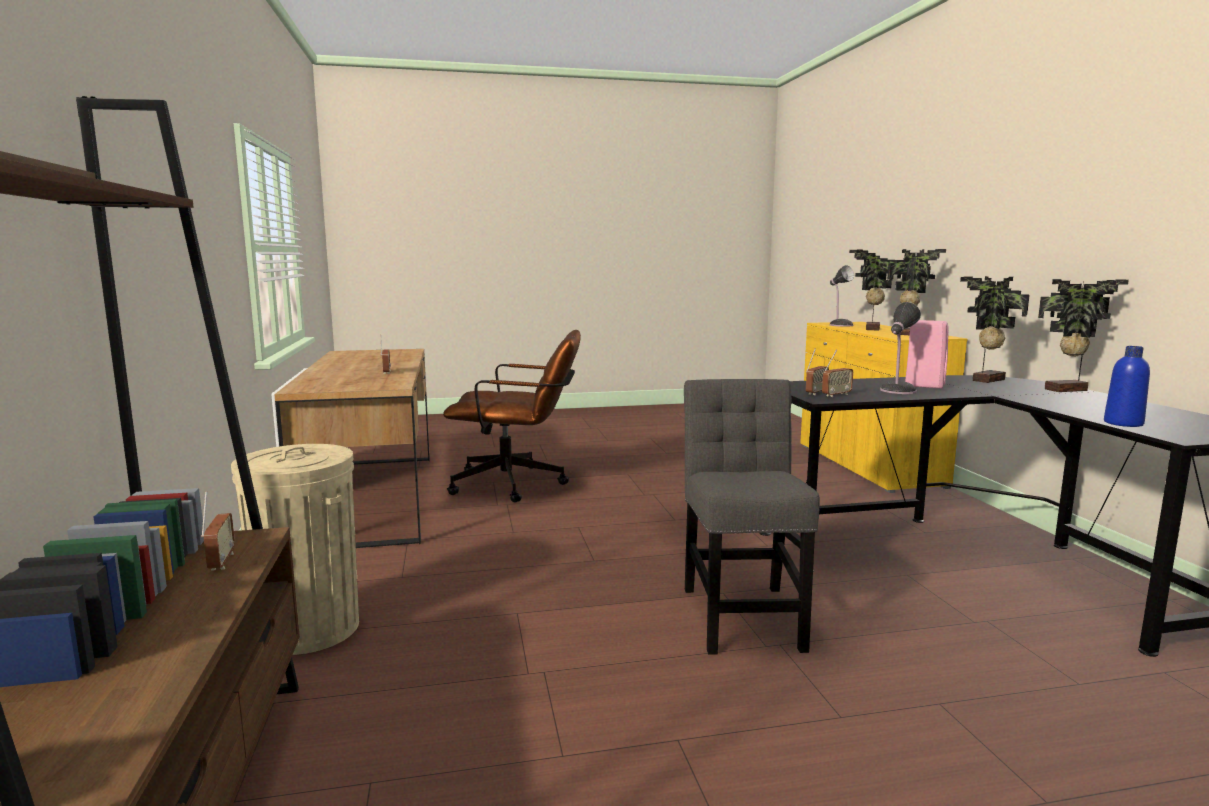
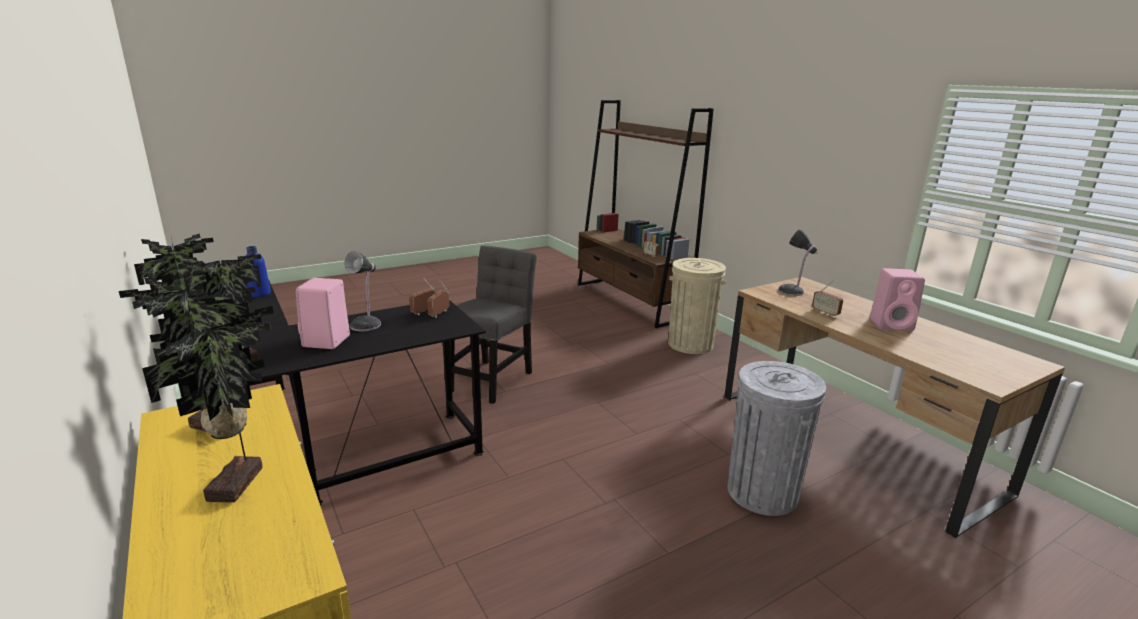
camera: 160 degrees right, 10 degrees up
(357, 365) = (892, 325): none -> pink speaker
(518, 484) = (762, 492): brown office chair -> grey trash can
(741, 614) = (493, 379): grey chair -> grey chair turned 135 degrees counterclockwise
(840, 325) = (274, 539): table lamp -> table lamp (792, 292)

